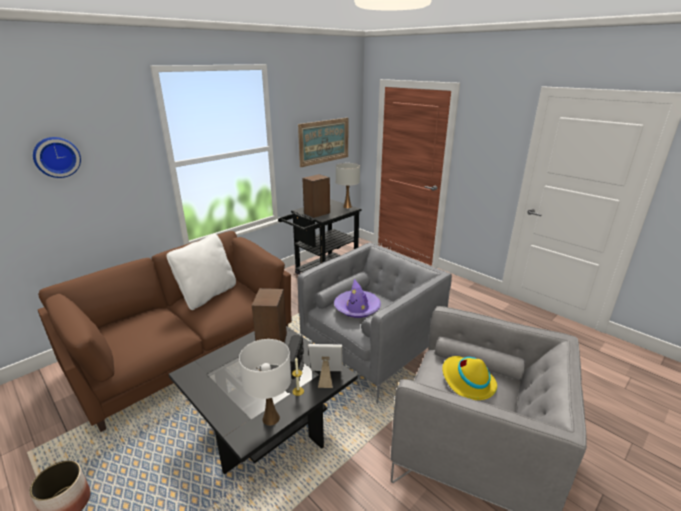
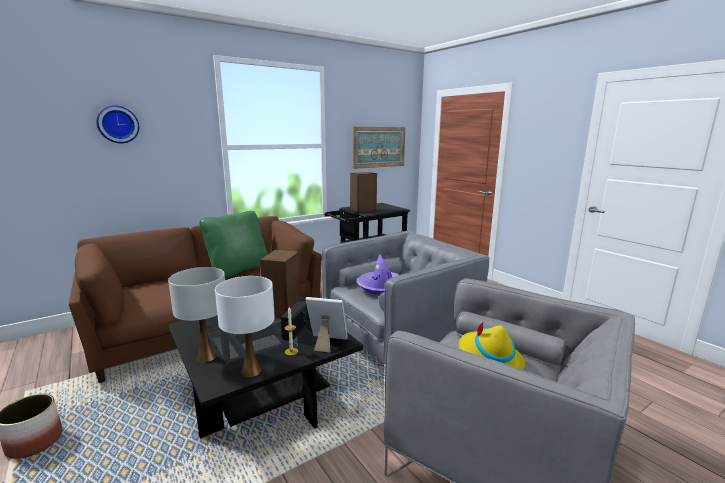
camera: 10 degrees right, 10 degrees down
(208, 295) = (238, 270): white pillow -> green pillow
(347, 207) = (396, 207): white table lamp -> white table lamp (206, 357)

